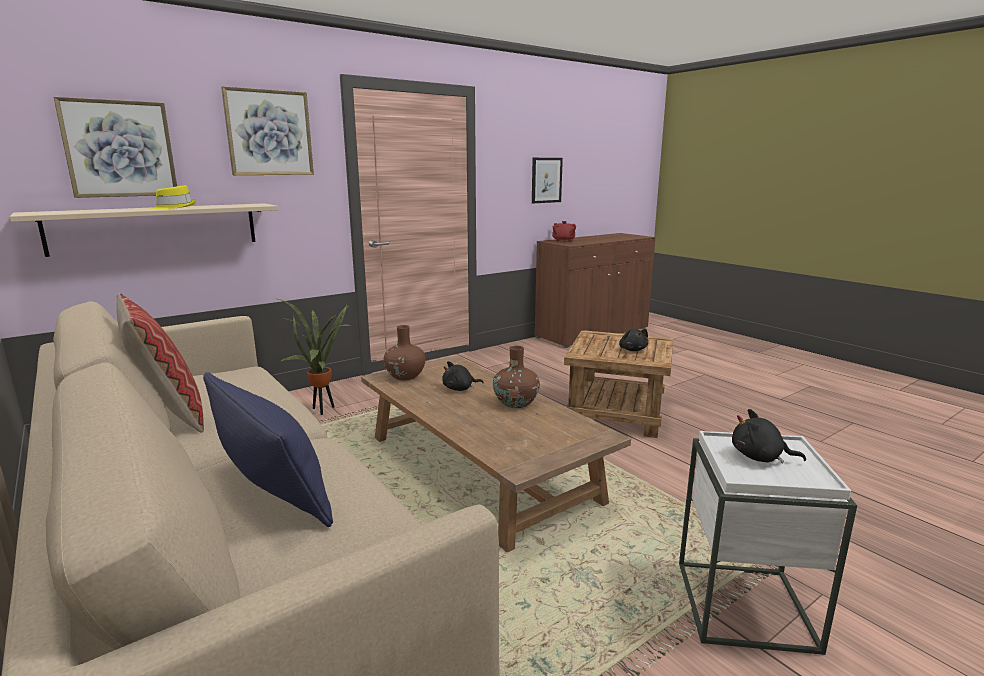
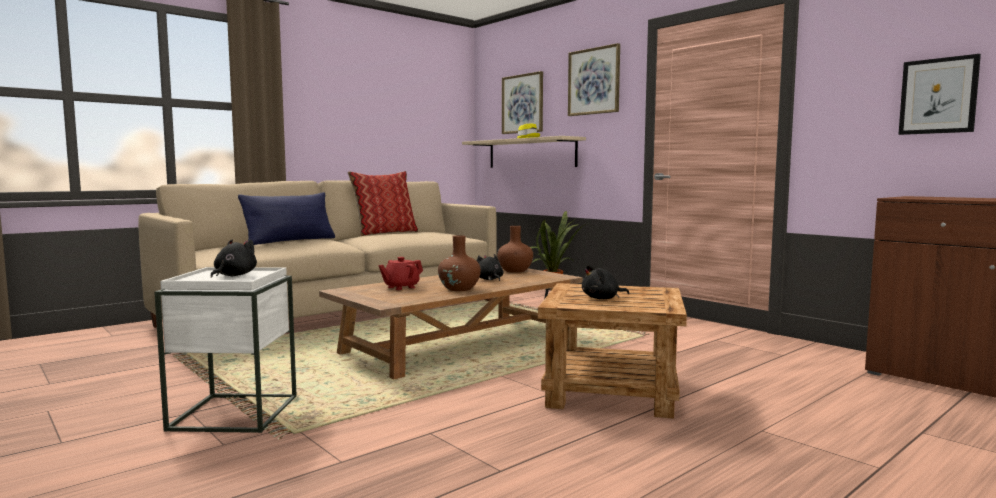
camera: 85 degrees right, 10 degrees down
(563, 241) = (937, 197): red teapot -> red teapot (401, 287)

